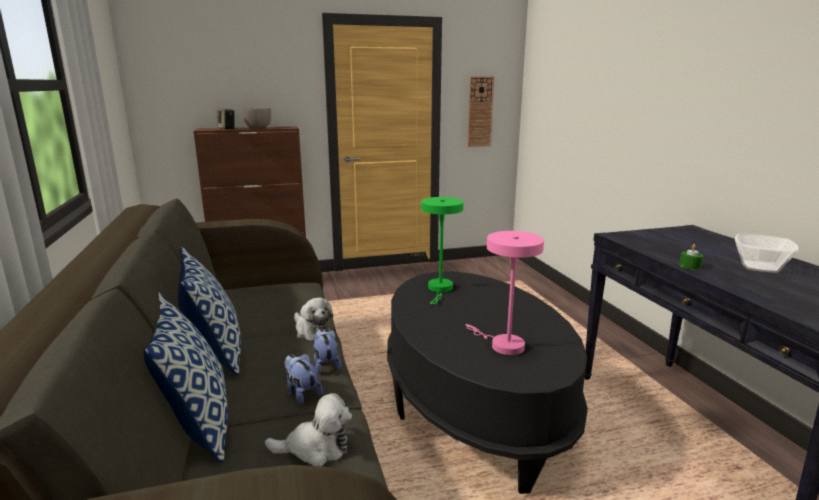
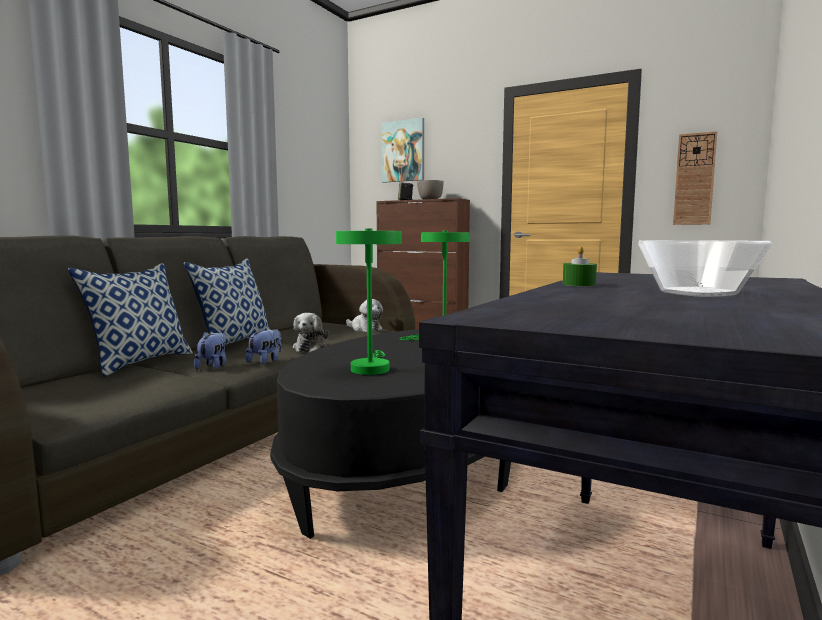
camera: 45 degrees right, 10 degrees down
(204, 68) = (403, 151): none -> picture
(315, 448) = (147, 388): plush toy -> plush toy (364, 329)
(502, 345) = (370, 368): pink table lamp -> green table lamp

